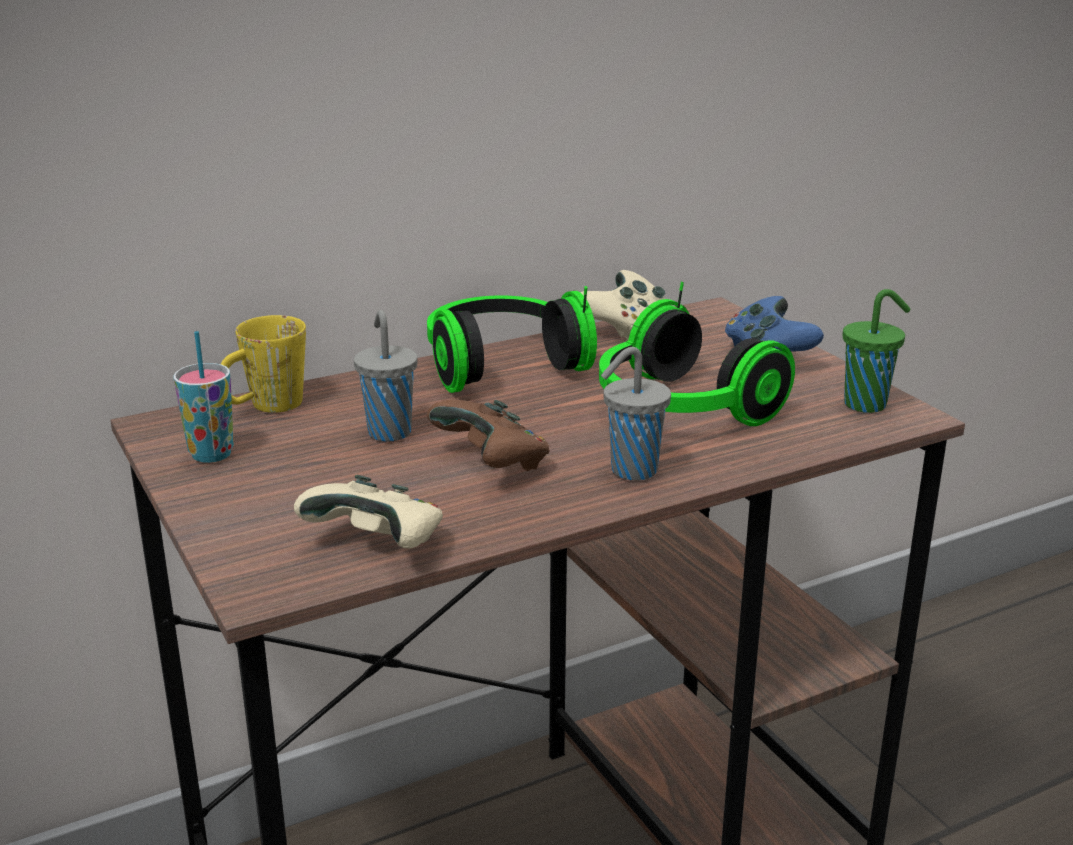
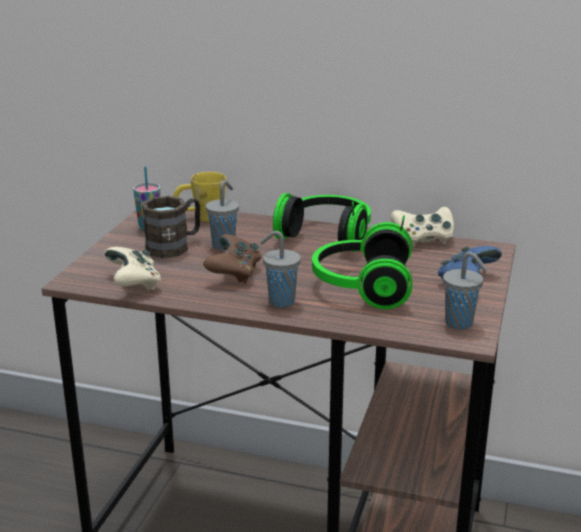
camera: 45 degrees right, 0 degrees up
(316, 464) = (175, 246): none -> brown mug
(867, 404) = (460, 324): green cup -> grey cup

